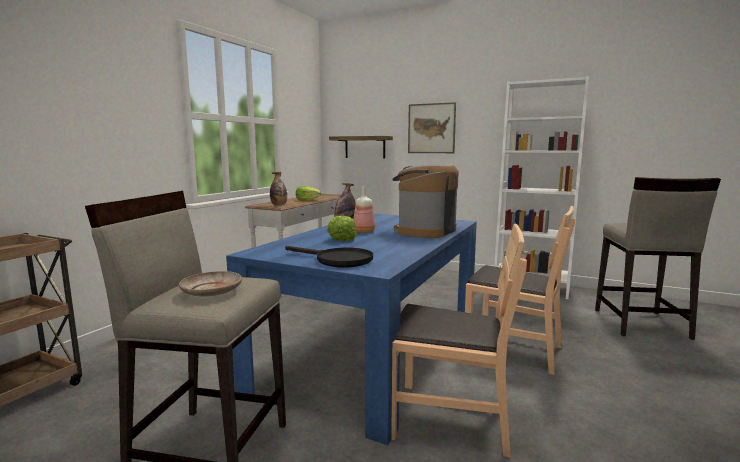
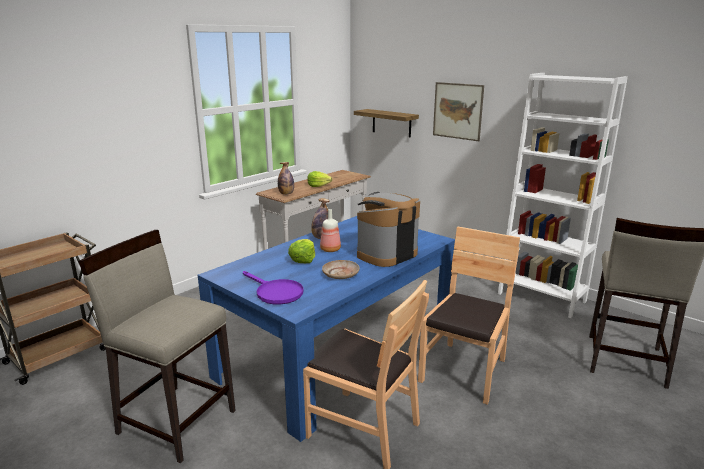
camera: 15 degrees right, 10 degrees up
(212, 291) = (167, 317): beige plate -> beige plate (341, 274)
(337, 260) = (275, 292): black frying pan -> purple frying pan
(513, 350) = (464, 371): brown chair -> brown chair turned 105 degrees counterclockwise

